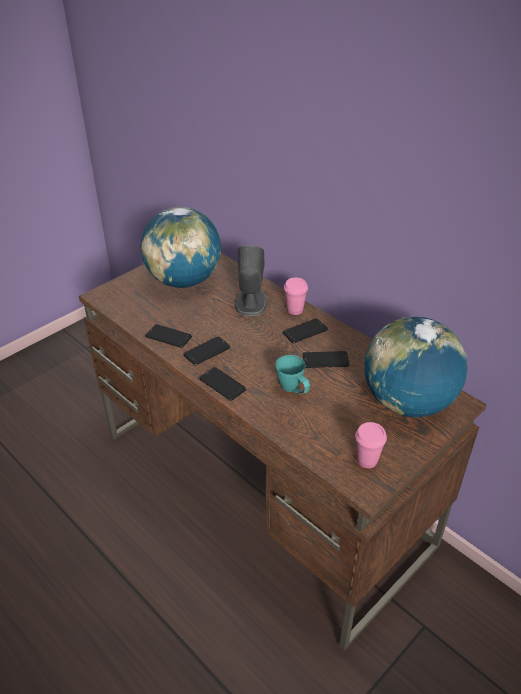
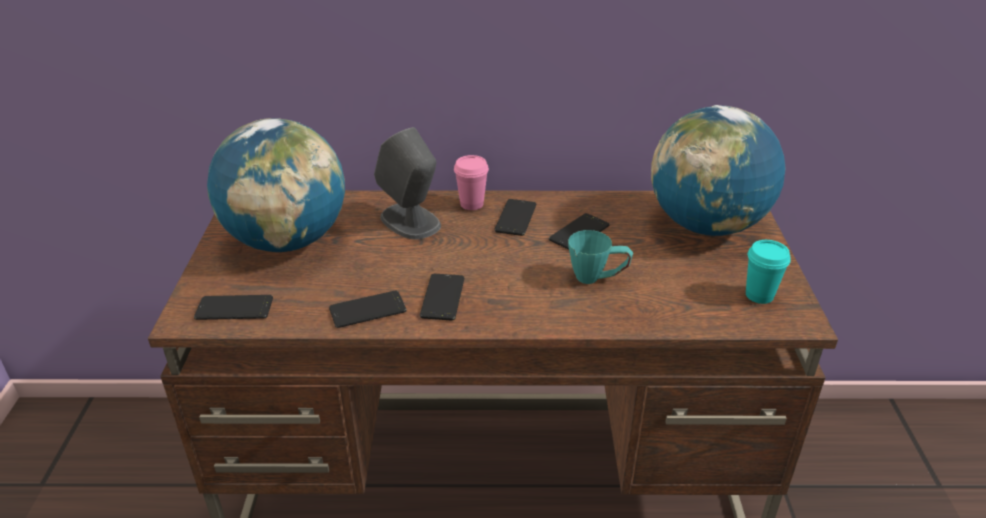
camera: 45 degrees left, 5 degrees down
(222, 384) = (516, 319): phone -> phone (234, 308)
(367, 460) = (759, 295): pink cup -> turquoise cup

